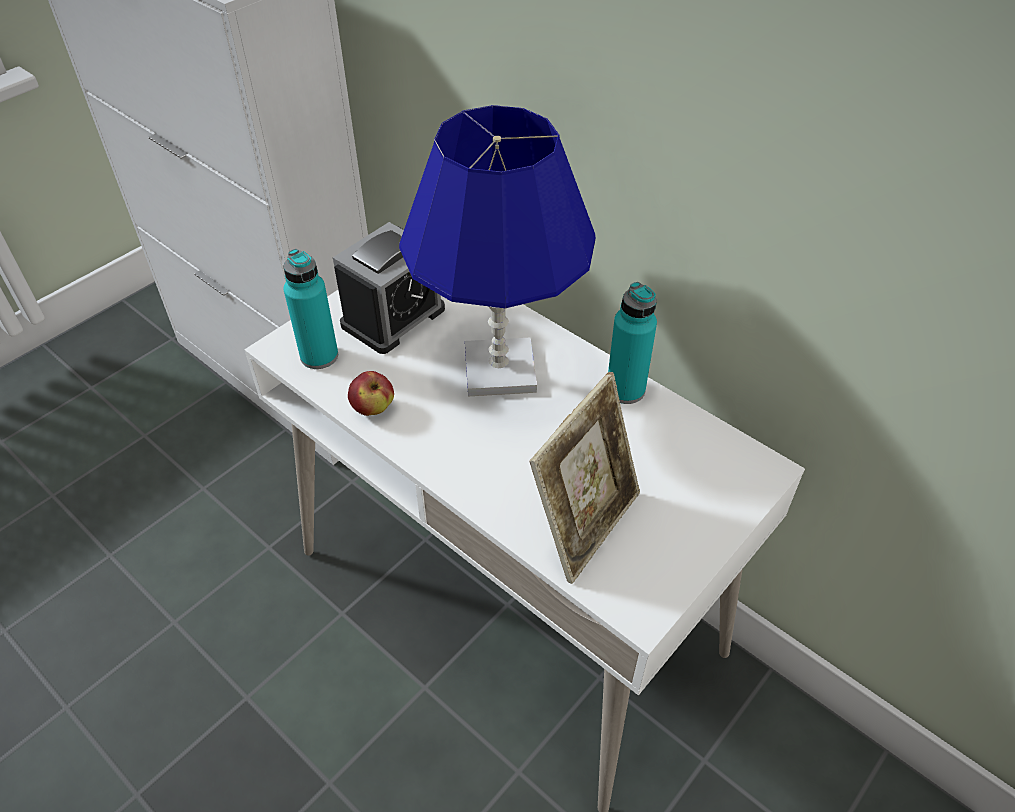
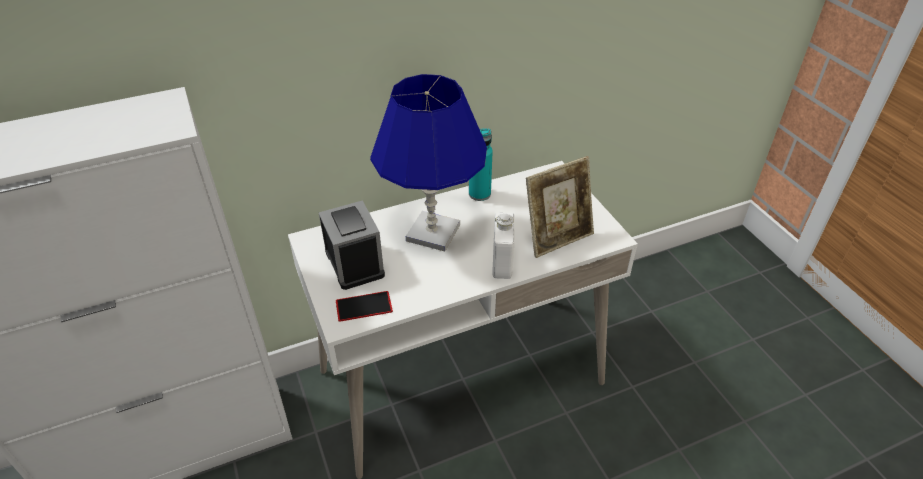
camera: 65 degrees left, 5 degrees down
(319, 356) = (364, 306): turquoise bottle -> phone
(373, 408) = (427, 293): apple -> none
(481, 470) = (502, 262): none -> white bottle
(585, 524) = (557, 237): picture frame -> picture frame turned 90 degrees clockwise

